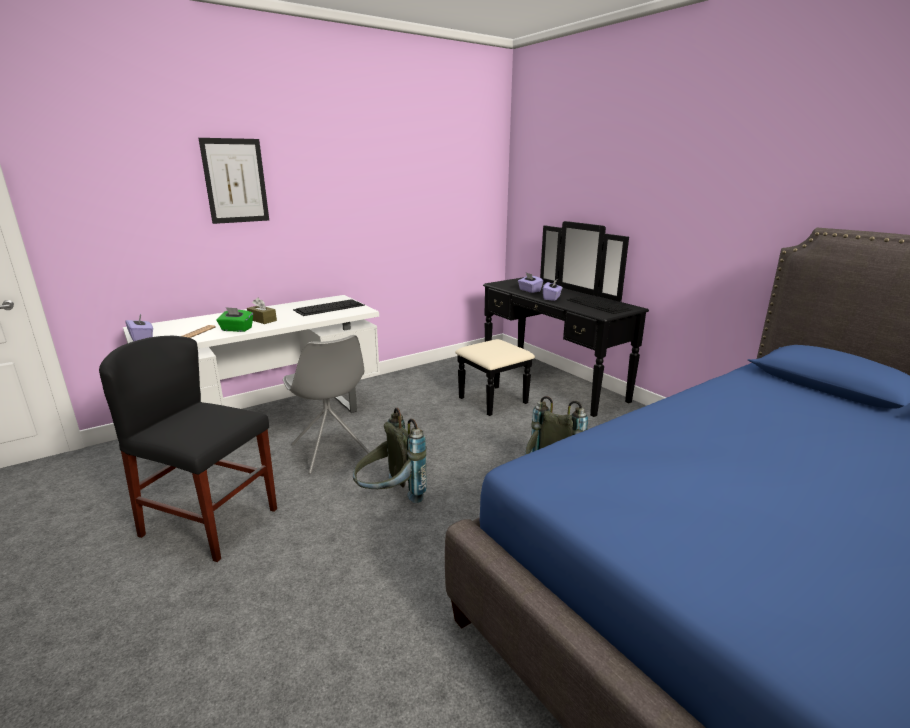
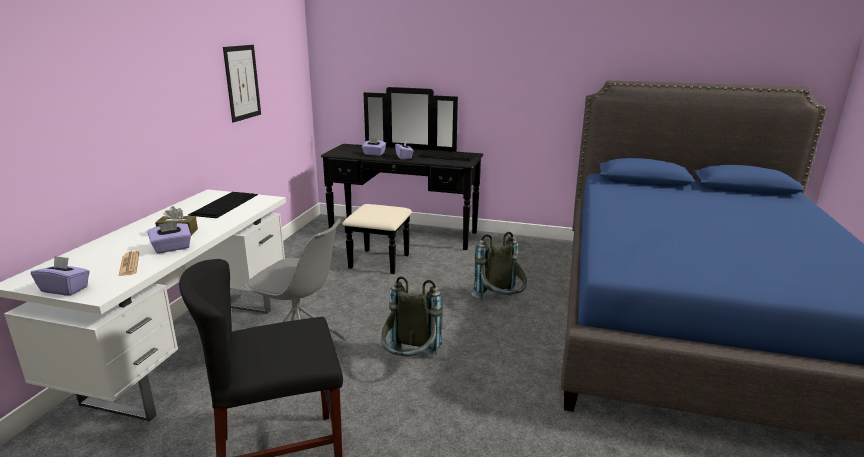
camera: 40 degrees left, 0 degrees up
(235, 181) = (93, 67): picture -> picture (242, 82)
(236, 329) = (172, 248): green tissue box -> purple tissue box

